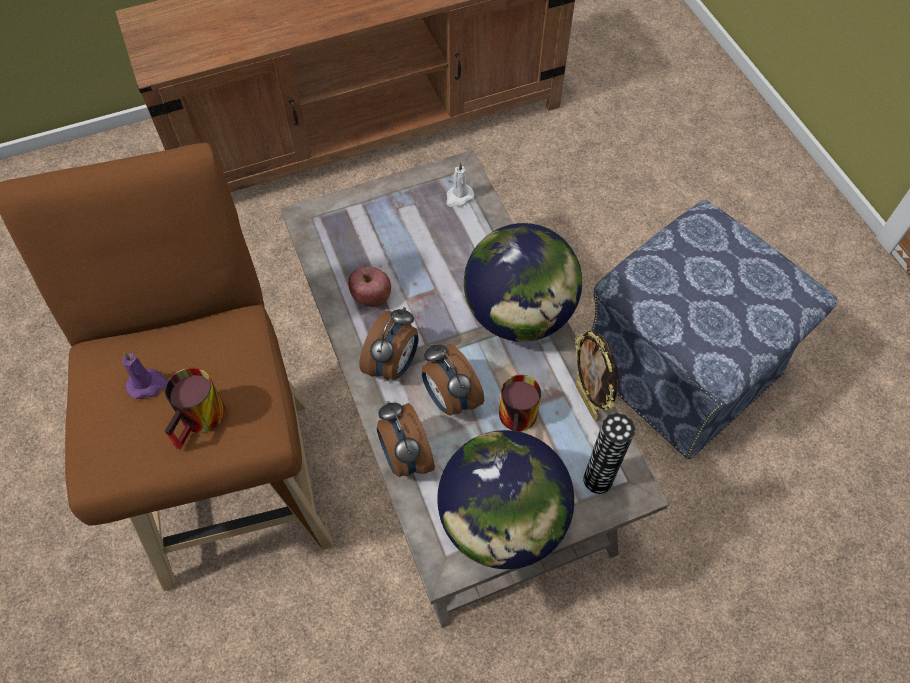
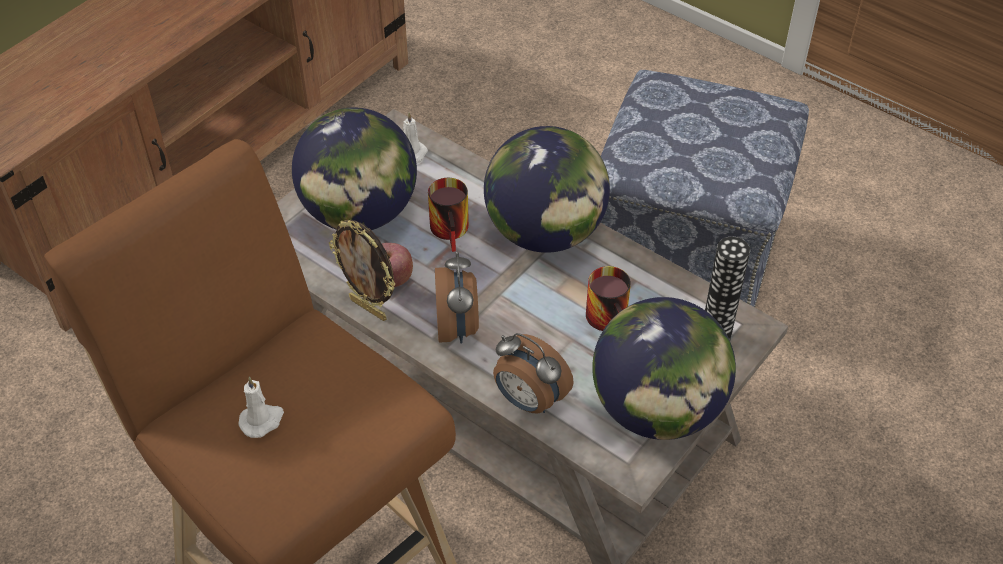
camera: 30 degrees left, 10 degrees down
(148, 384) = (262, 420): purple candle -> white candle
(202, 421) = (345, 425): mug -> mug (453, 230)
(386, 229) = (359, 213): none -> globe
(450, 398) = (533, 331): alarm clock -> none
(587, 401) = (660, 276): picture frame -> picture frame (369, 308)

